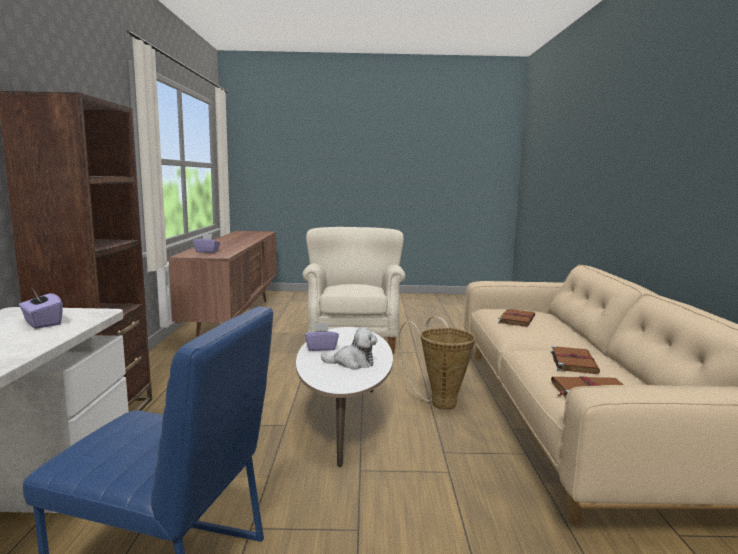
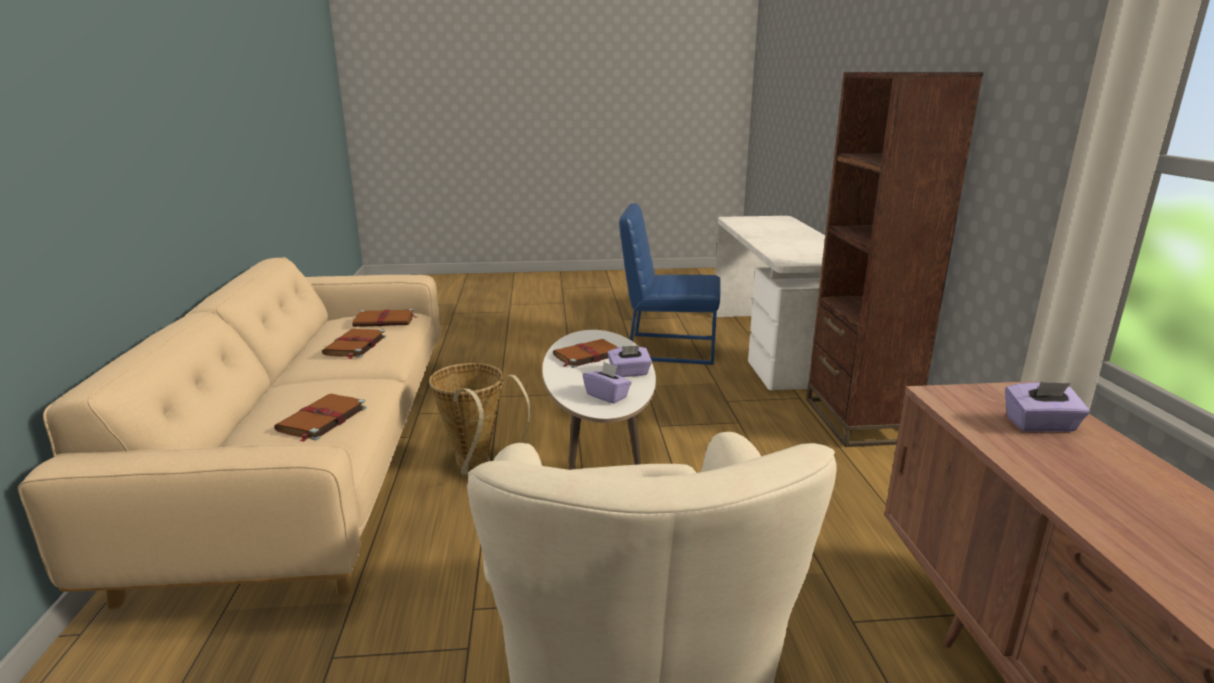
camera: 175 degrees right, 10 degrees up
(42, 323) = (799, 252): purple tissue box -> purple tissue box (607, 396)
(352, 363) = (586, 355): plush toy -> brown book

